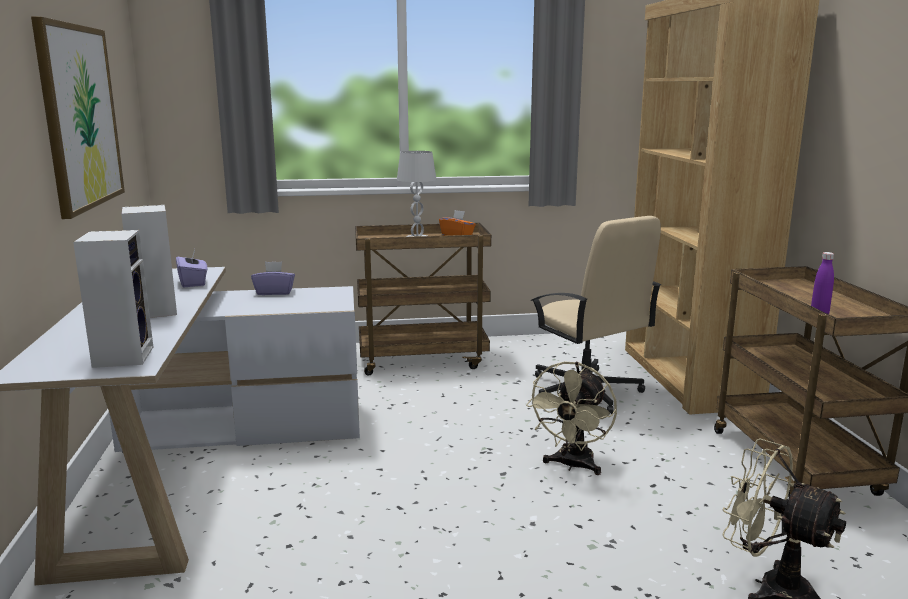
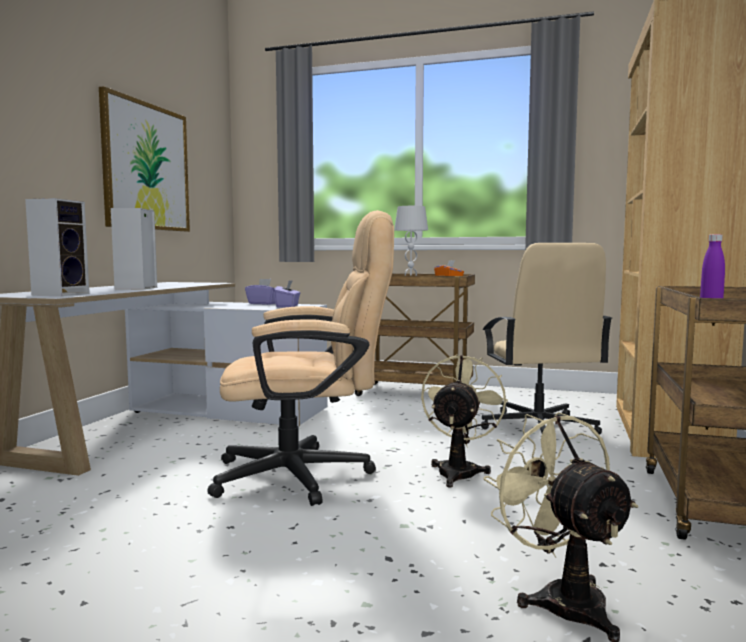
camera: 25 degrees right, 10 degrees down
(193, 282) = (194, 284): purple tissue box -> purple tissue box (287, 306)
(442, 506) = (308, 475): none -> beige office chair
(572, 465) = (459, 470): beige fan -> beige fan turned 150 degrees clockwise

